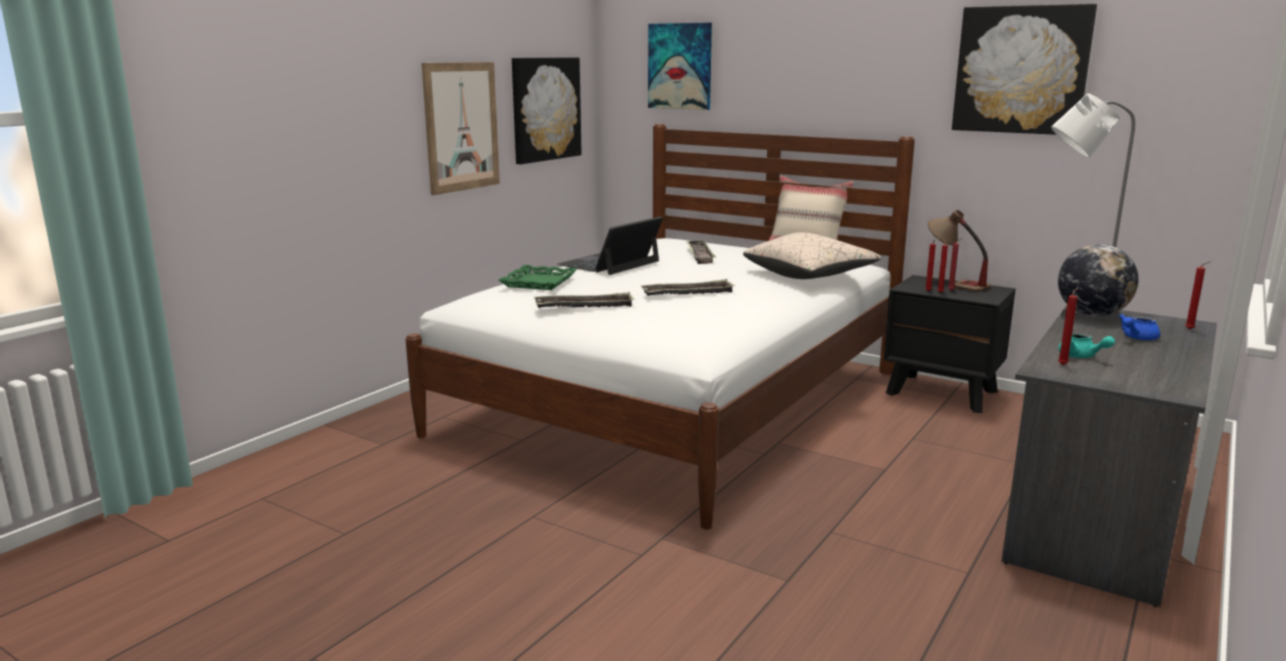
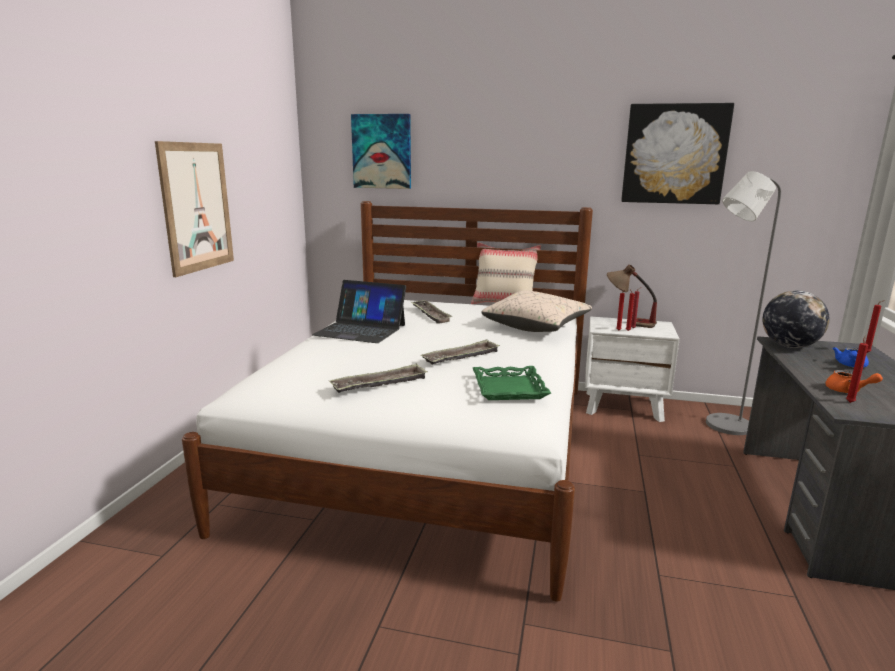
camera: 20 degrees left, 0 degrees up
(539, 282) = (311, 359): green tray -> green tray (510, 388)
(545, 109) = (265, 189): picture -> none
(610, 263) = (360, 330): laptop -> laptop turned 90 degrees counterclockwise
(942, 392) = (623, 406): black nightstand -> white nightstand
(1081, 356) = (847, 391): turquoise teapot -> orange teapot

